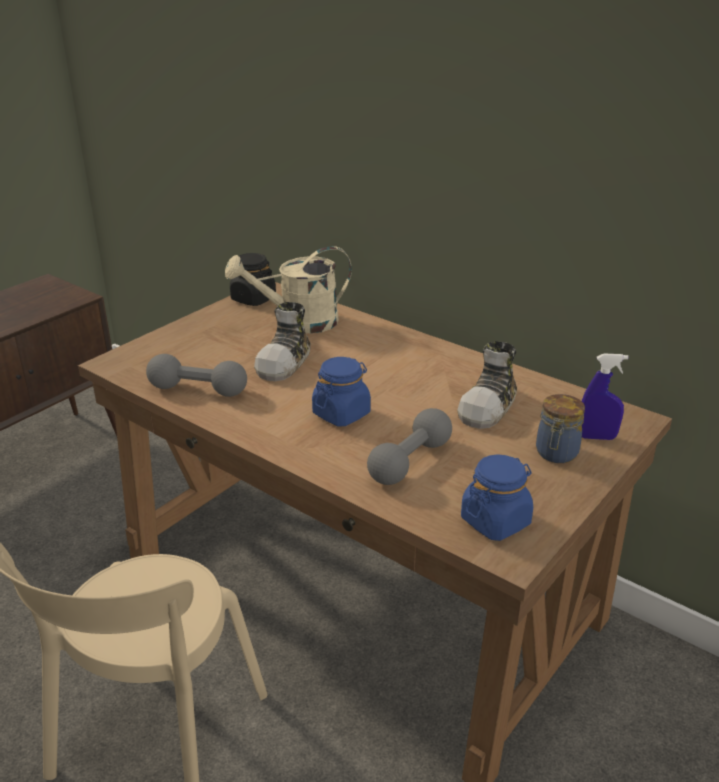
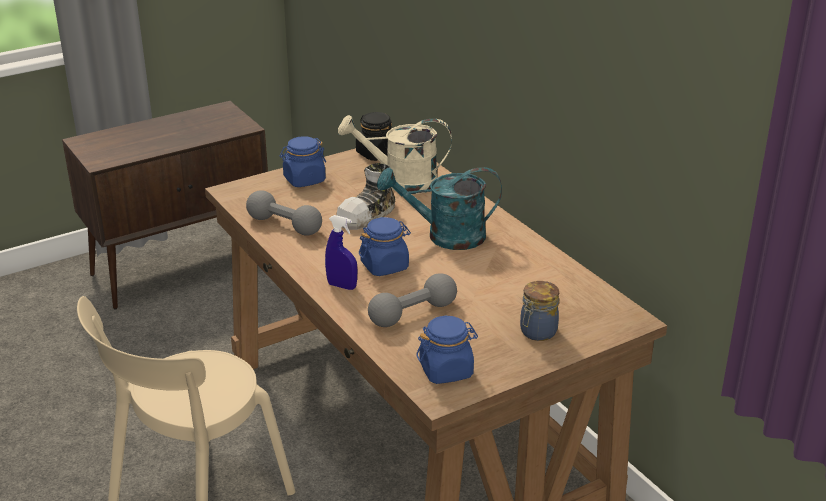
camera: 20 degrees right, 0 degrees up
(191, 337) = (304, 180): none -> blue jar
(384, 370) = (445, 236): none -> turquoise watering can
(489, 406) = (512, 284): shoe -> none
(596, 437) = (584, 326): blue spray bottle -> blue spray bottle (342, 286)

